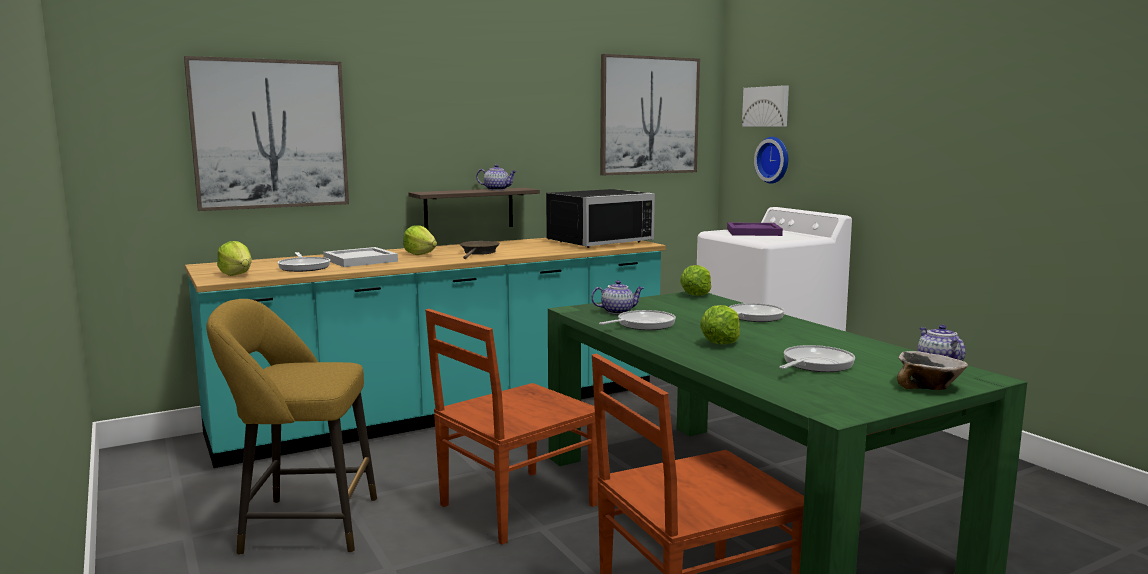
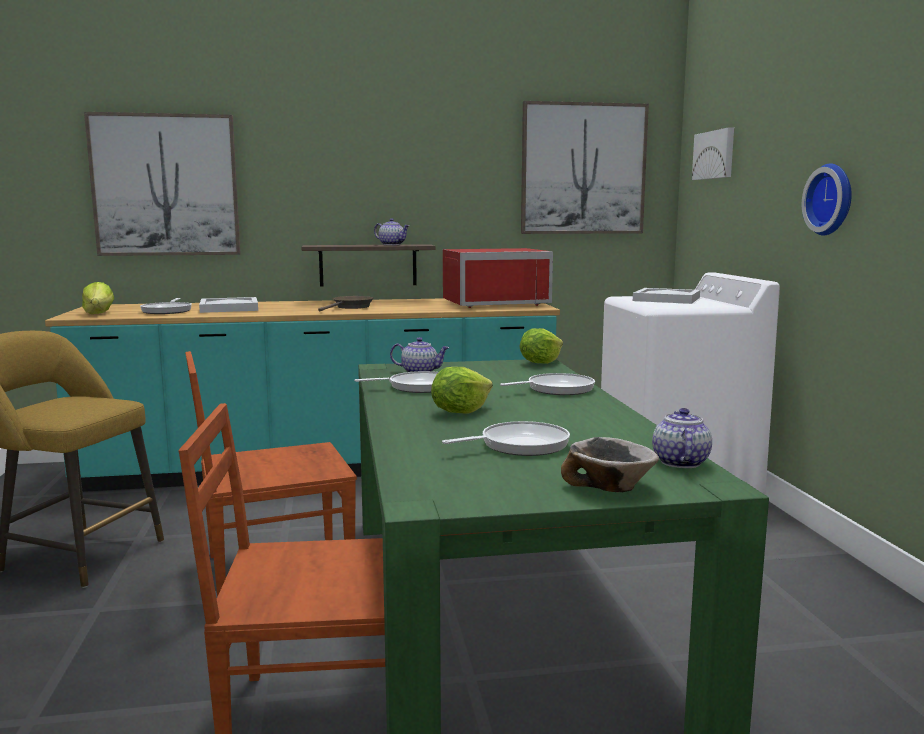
camera: 20 degrees right, 0 degrees up
(420, 254) = (295, 306): lettuce -> none
(595, 241) = (493, 303): black microwave -> red microwave
(752, 232) = (666, 299): purple tray -> white tray
(774, 160) = (719, 217): wall clock -> wall clock (832, 199)

